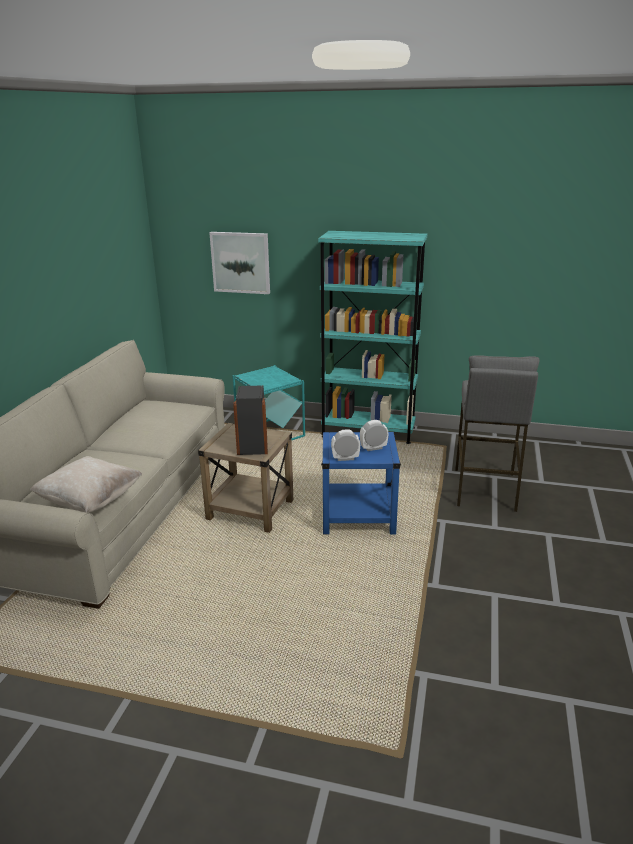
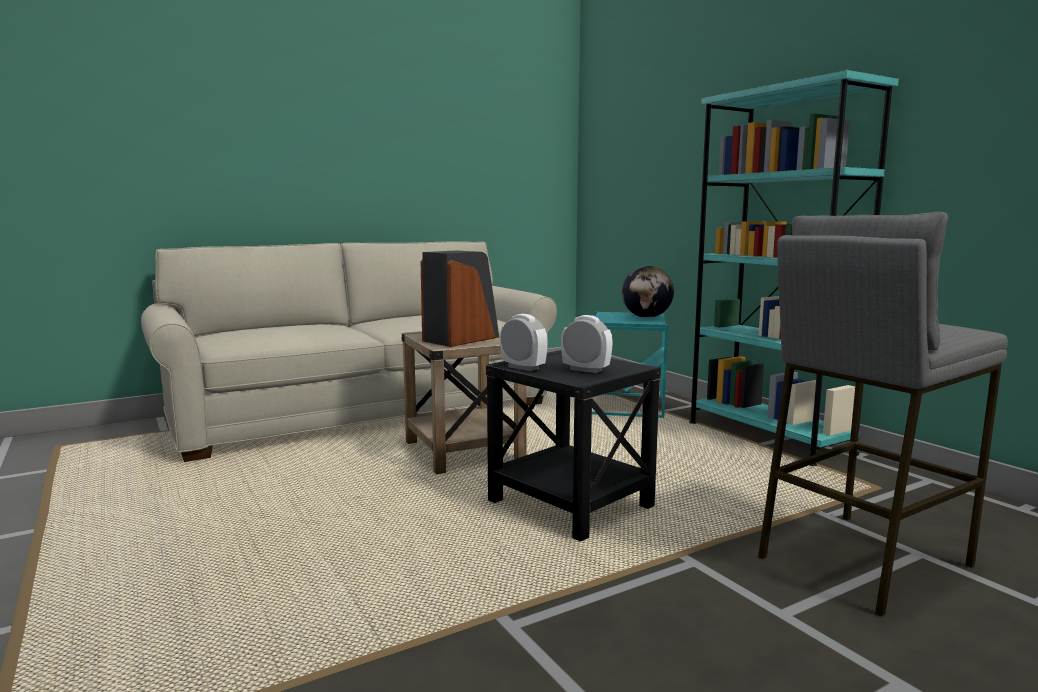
camera: 45 degrees right, 15 degrees down
(90, 501) = (243, 341): beige pillow -> none
(241, 262) = (652, 170): picture -> none
(277, 374) = (646, 317): none -> globe
(357, 517) = (569, 504): blue side table -> black side table

